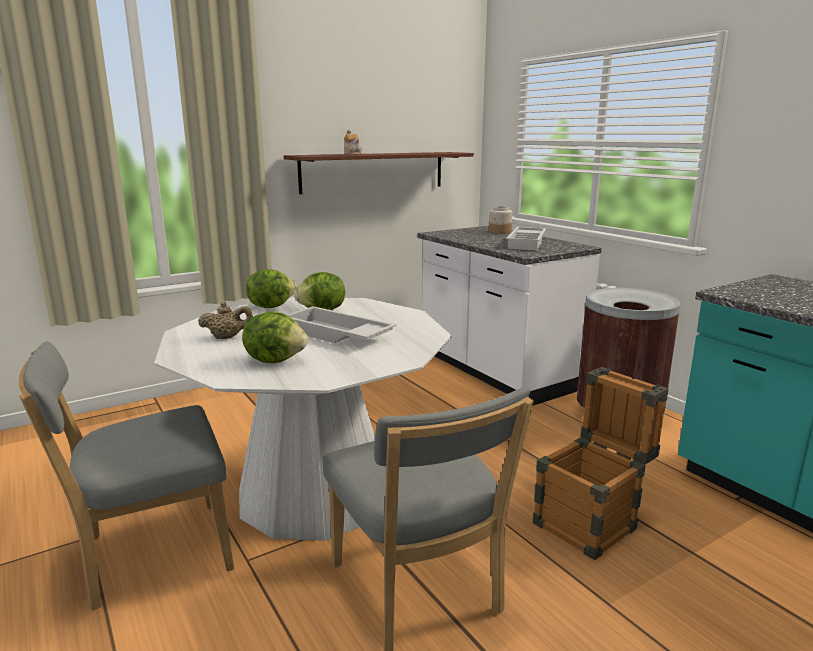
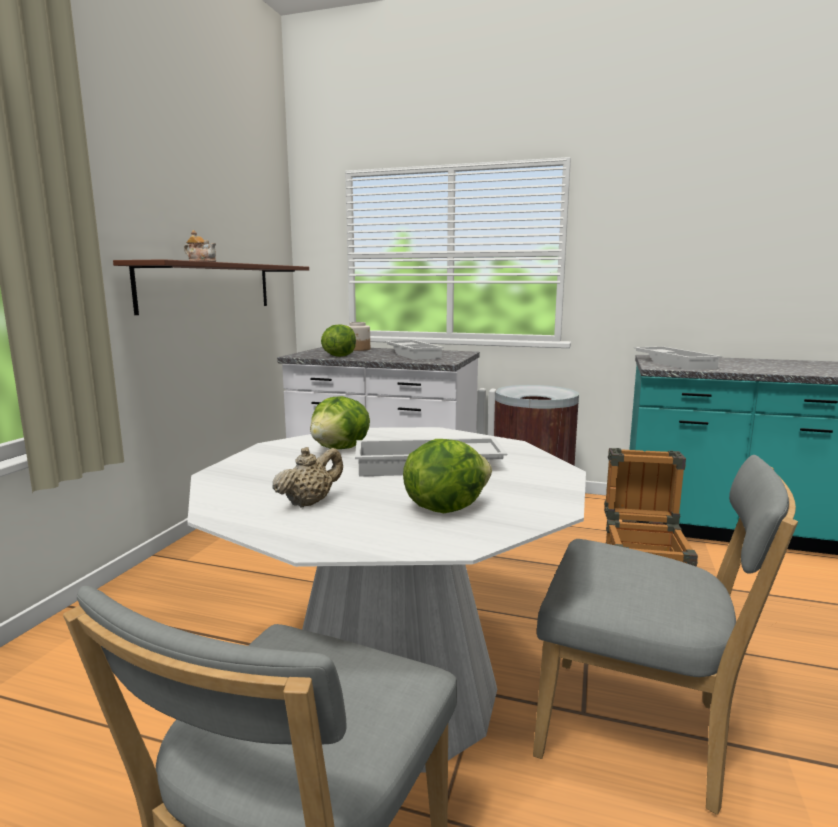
camera: 40 degrees left, 5 degrees down
(270, 306) = (260, 457): lettuce -> lettuce (339, 356)
(770, 291) = (675, 363): none -> white tray

